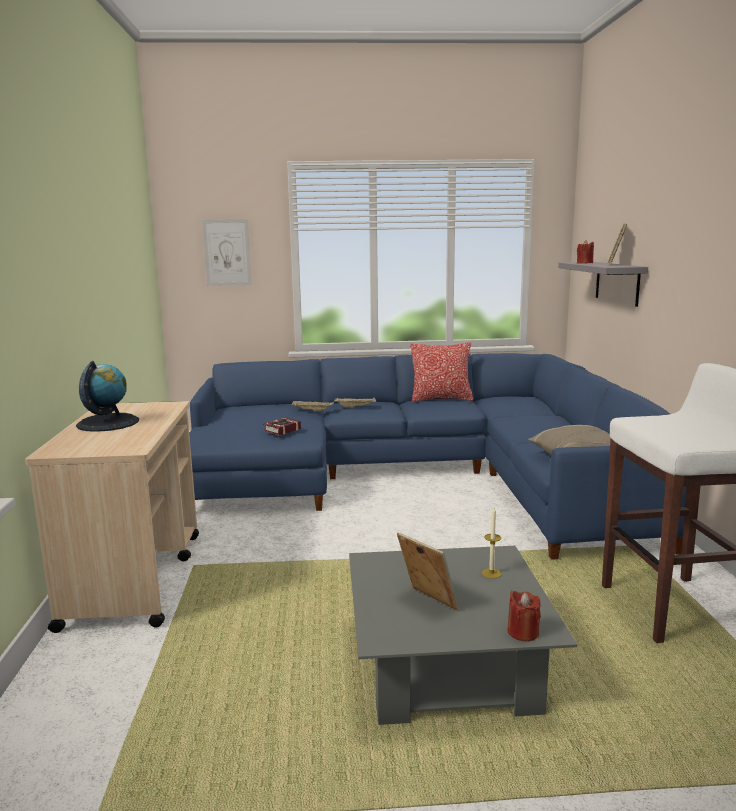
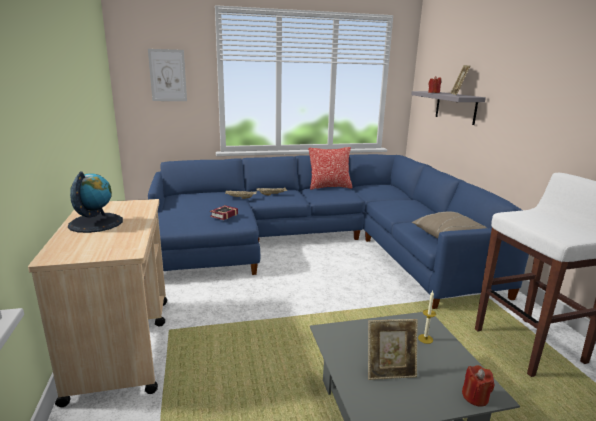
camera: 10 degrees left, 5 degrees up
(427, 602) = (390, 372): picture frame -> picture frame turned 135 degrees clockwise

